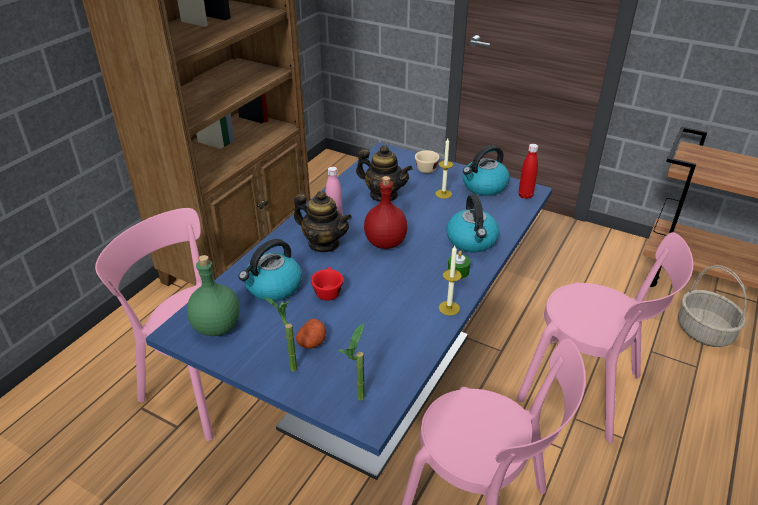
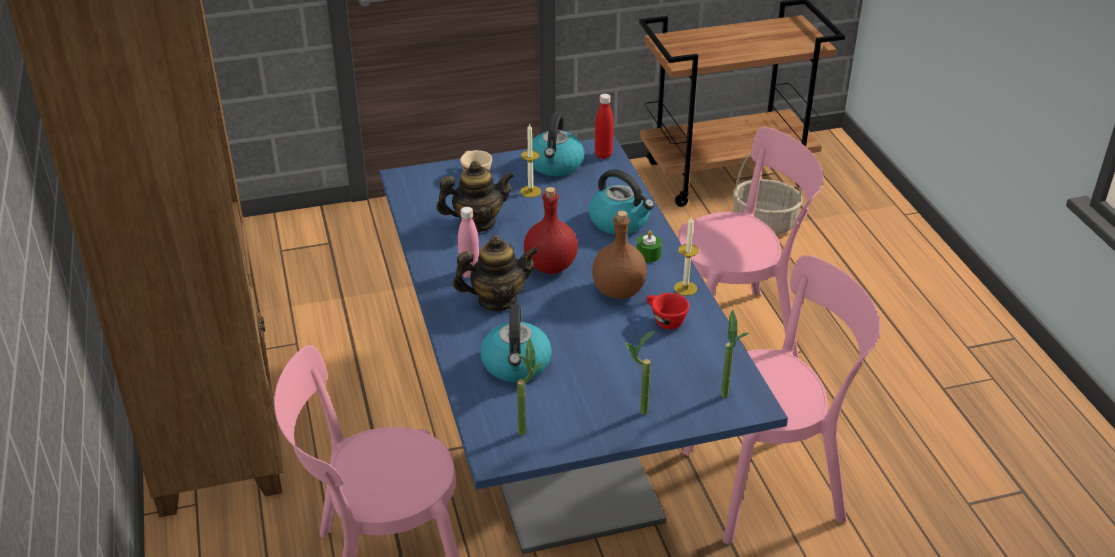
camera: 45 degrees left, 0 degrees up
(218, 327) = (526, 427): green bottle -> potted plant
(312, 342) = (625, 383): potato -> none
(327, 291) = (569, 337): red cup -> red cup (664, 320)
(402, 283) = (619, 291): none -> brown bottle

